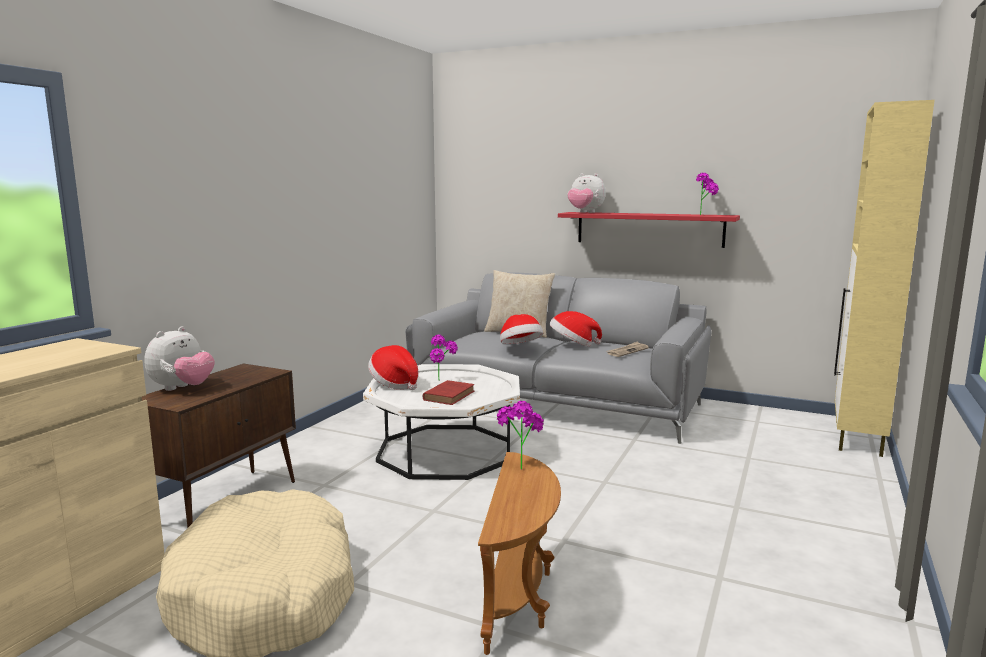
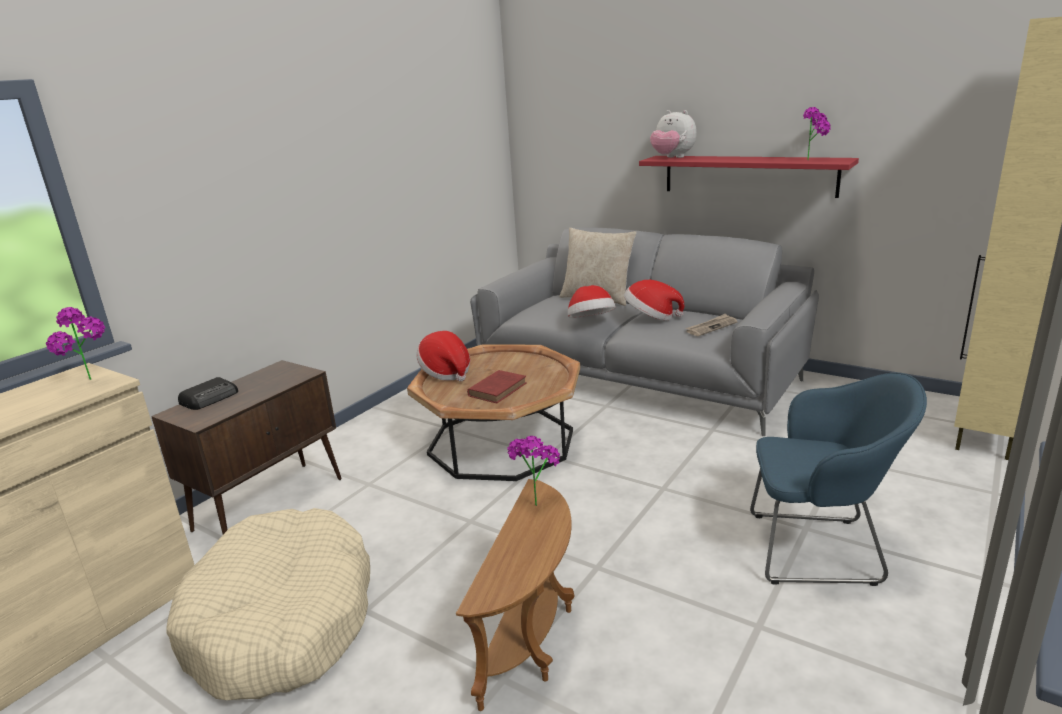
camera: 10 degrees right, 10 degrees up
(182, 388) = (210, 398): plush toy -> radio
(443, 381) = (497, 368): potted plant -> potted plant (92, 382)
(445, 451) = (501, 442): white coffee table -> brown coffee table
(753, 521) = (820, 549): none -> blue armchair

